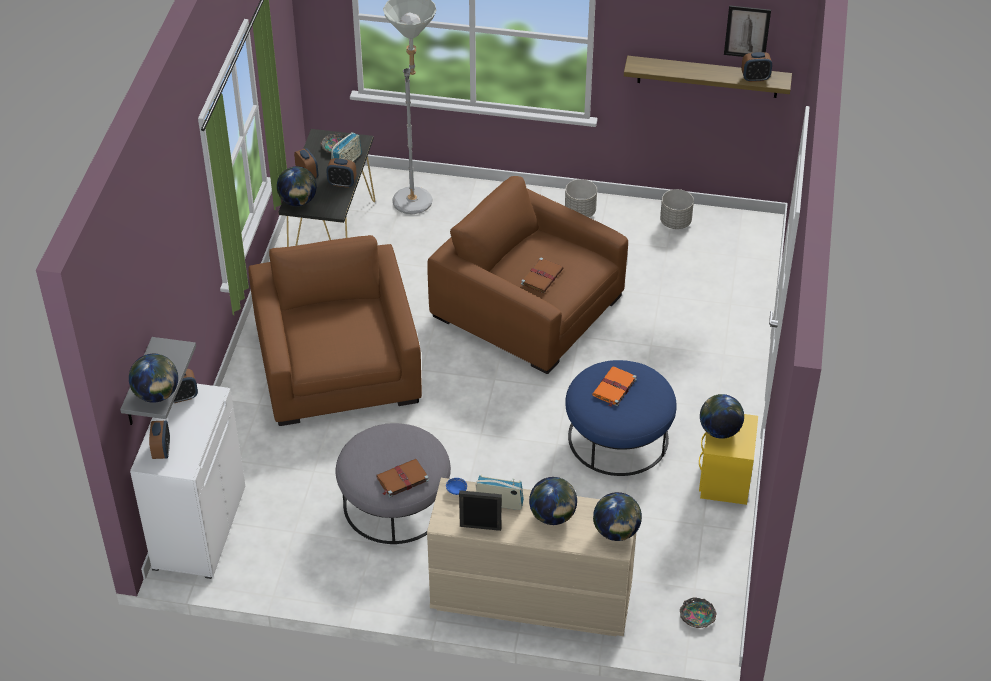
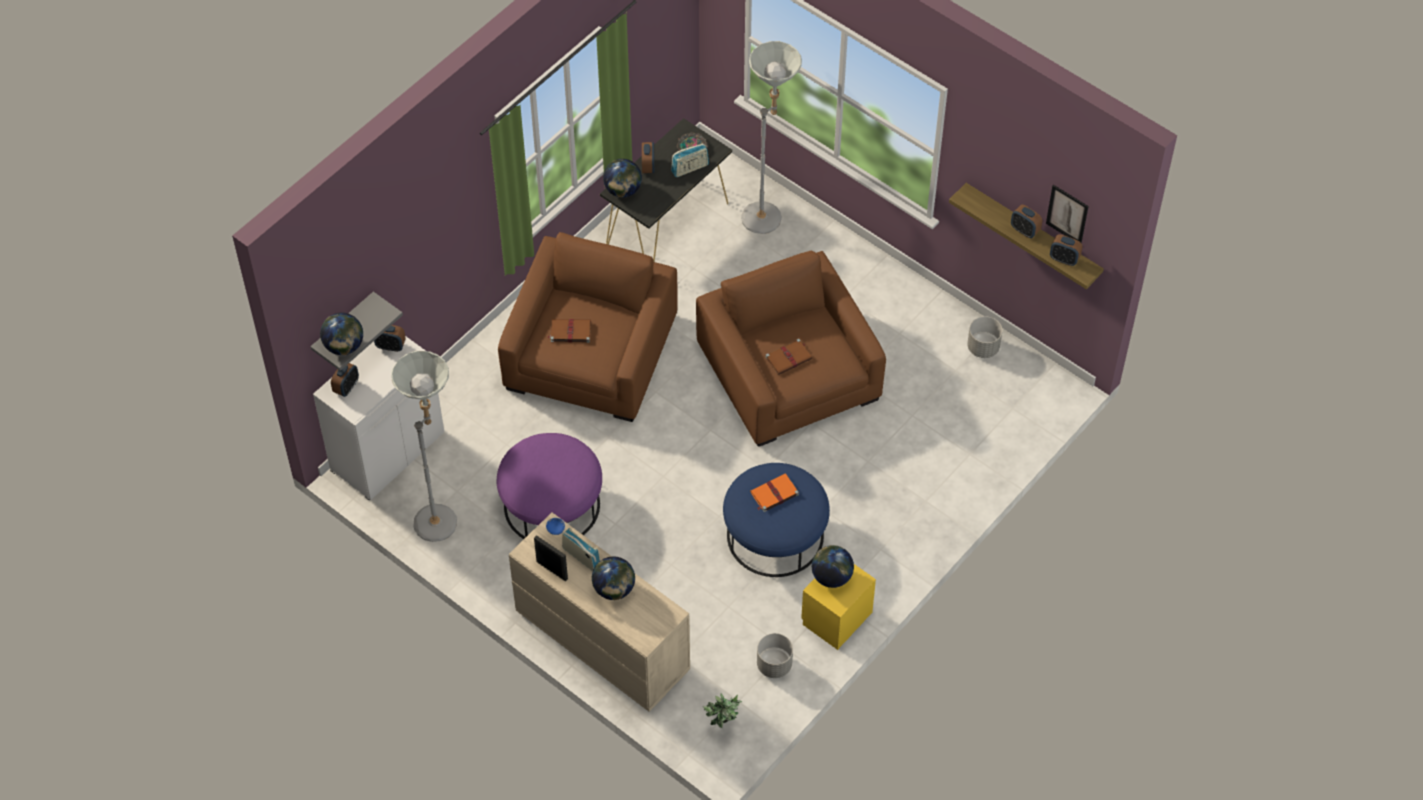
camera: 30 degrees right, 10 degrees up
(294, 560) = (441, 516): none -> grey floor lamp
(342, 183) = (672, 188): alarm clock -> alarm clock (1024, 230)
(394, 503) = (551, 505): grey ottoman -> purple ottoman
(402, 479) = (543, 493): brown book -> brown book (570, 331)
(580, 212) = (904, 297): grey planter -> grey planter (774, 665)
(616, 532) = (653, 628): globe -> none
(697, 617) = (722, 726): bowl -> potted plant

